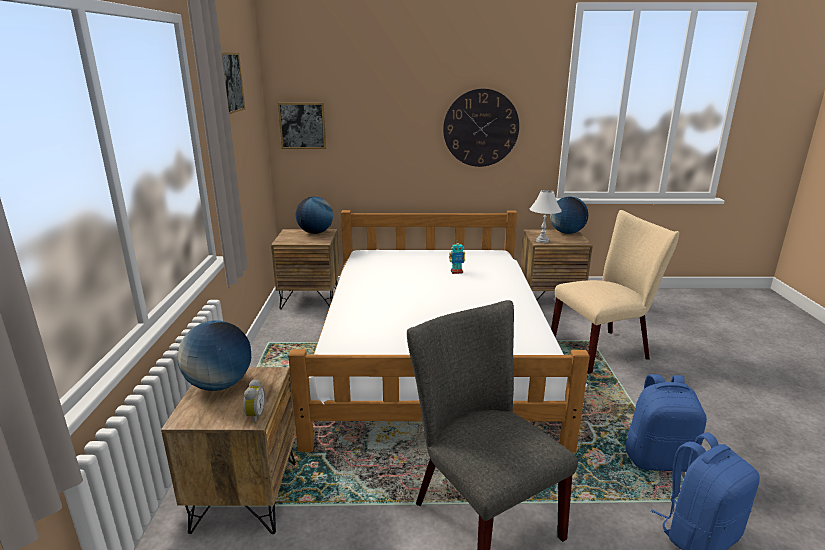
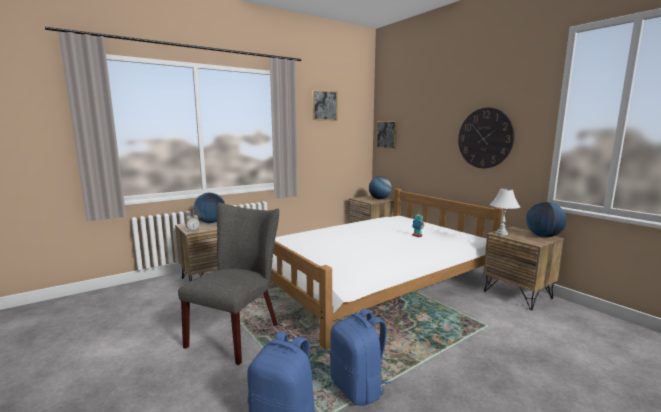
camera: 55 degrees right, 10 degrees down
(604, 349) = (484, 333): beige chair -> none

